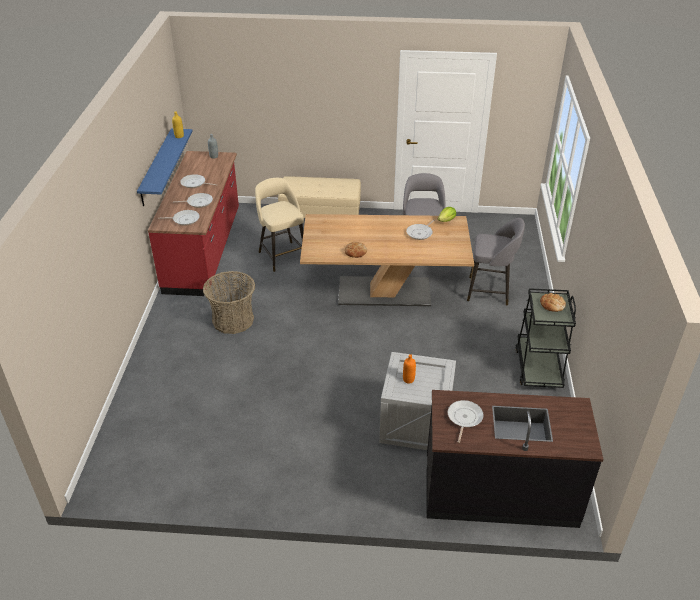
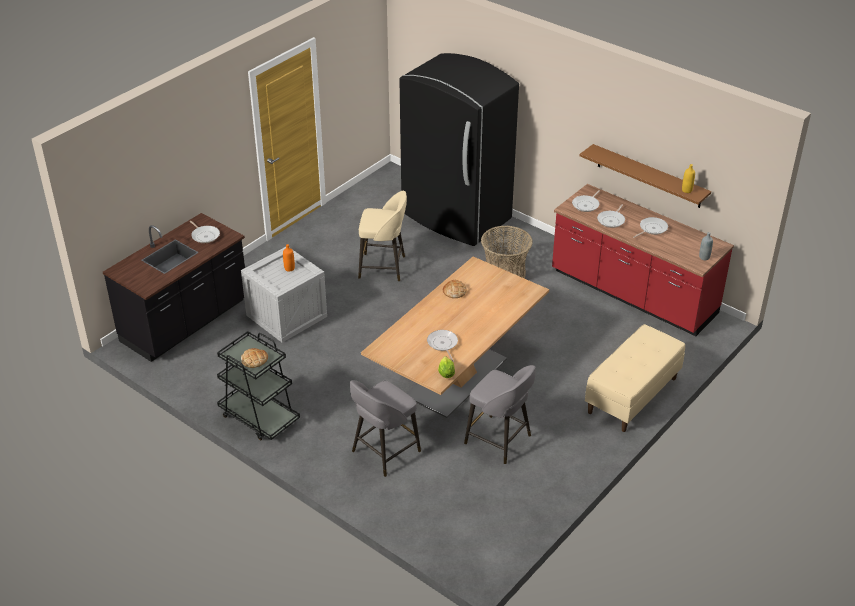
camera: 125 degrees right, 0 degrees up
(156, 167) = (649, 176): blue shelf -> brown shelf
(160, 389) = (455, 217): none -> black fridge
(282, 255) = (580, 339): beige stool -> beige stool (383, 267)

